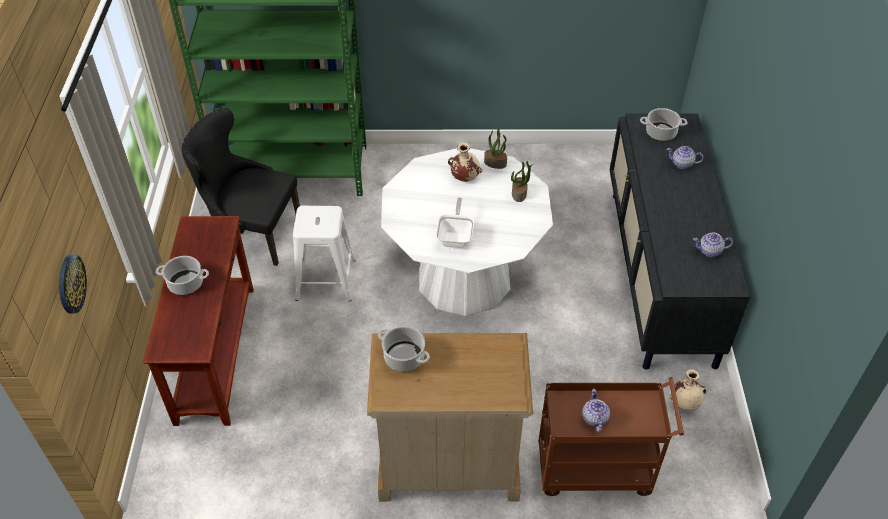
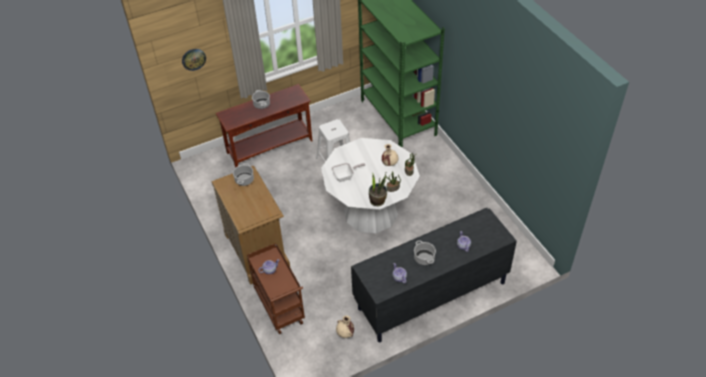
camera: 65 degrees right, 0 degrees up
(253, 234) = (346, 124): black chair -> none
(534, 220) = (377, 201): none -> potted plant
(661, 133) = (484, 229): cooking pot -> cooking pot (424, 258)

